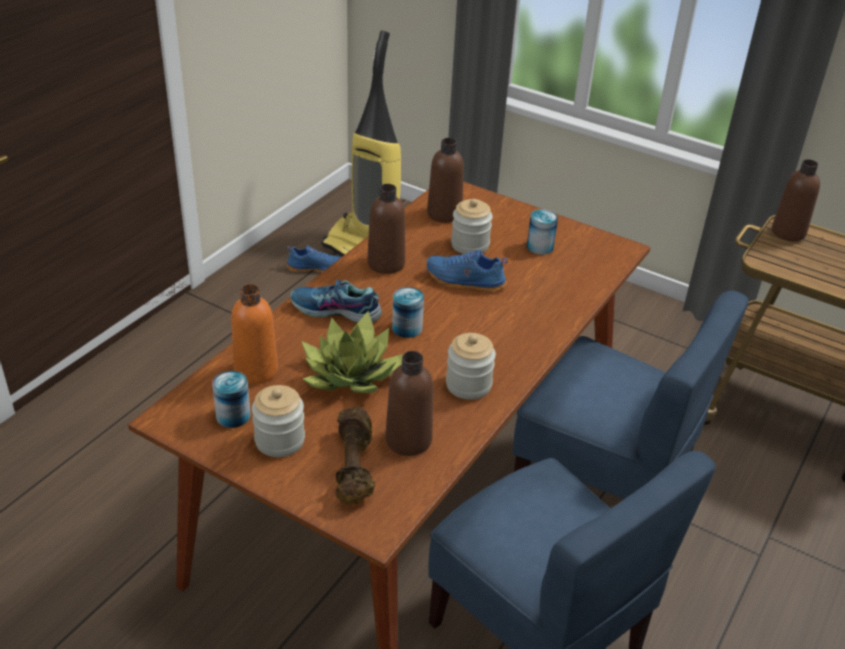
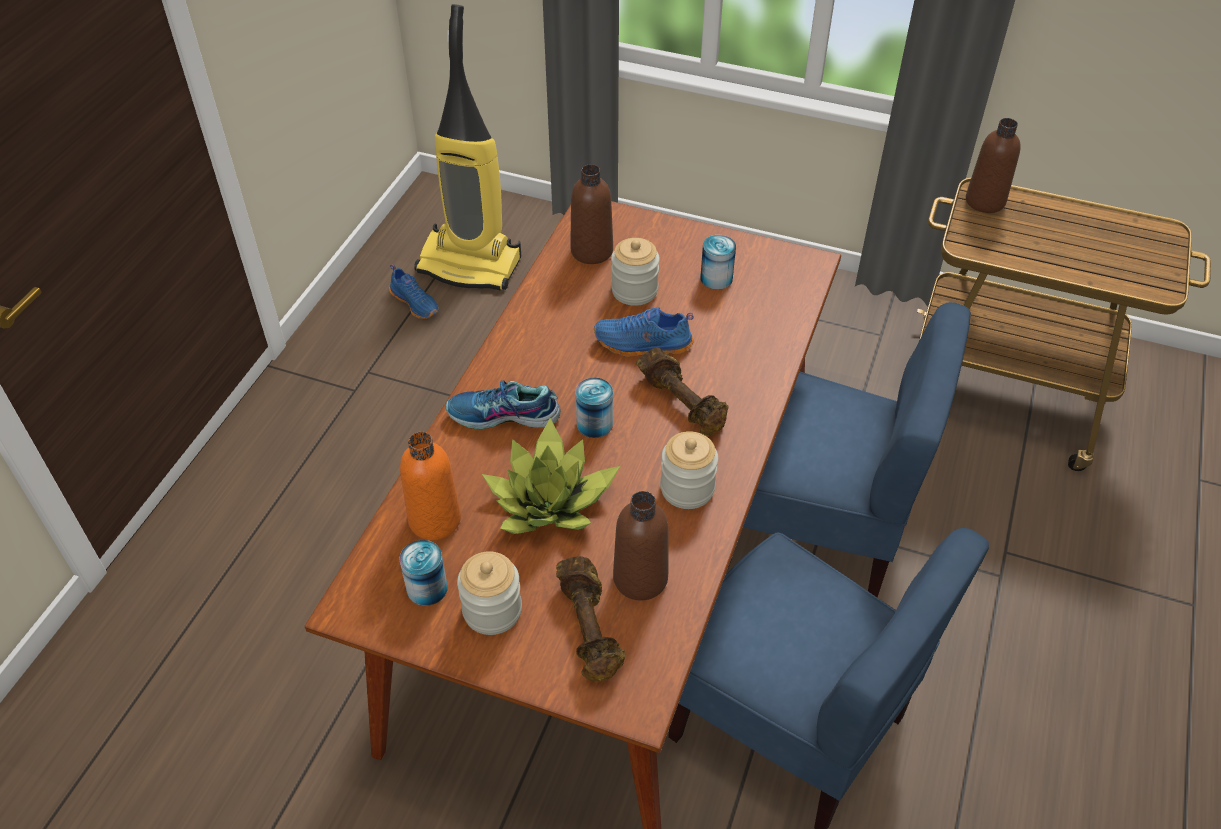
camera: 10 degrees left, 10 degrees up
(315, 267) = (416, 303): blue shoe -> blue shoe turned 60 degrees clockwise
(386, 263) = (543, 336): brown bottle -> none
(484, 326) = (683, 403): none -> brown dumbbell

